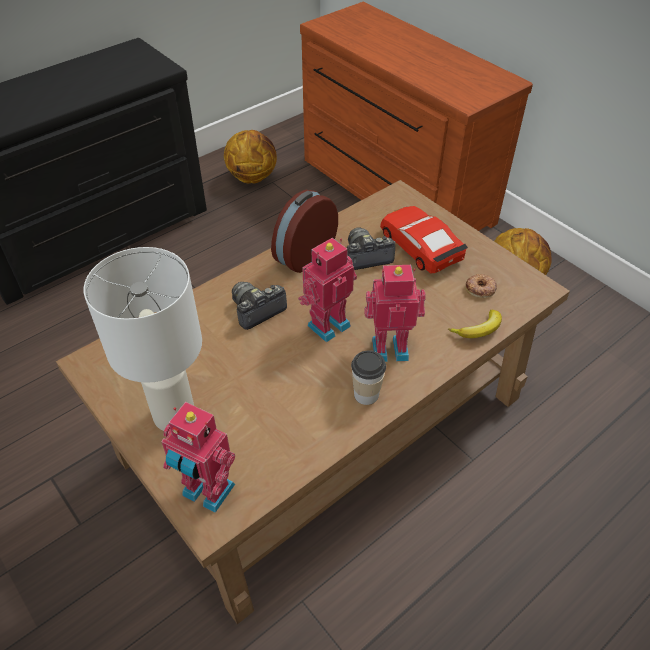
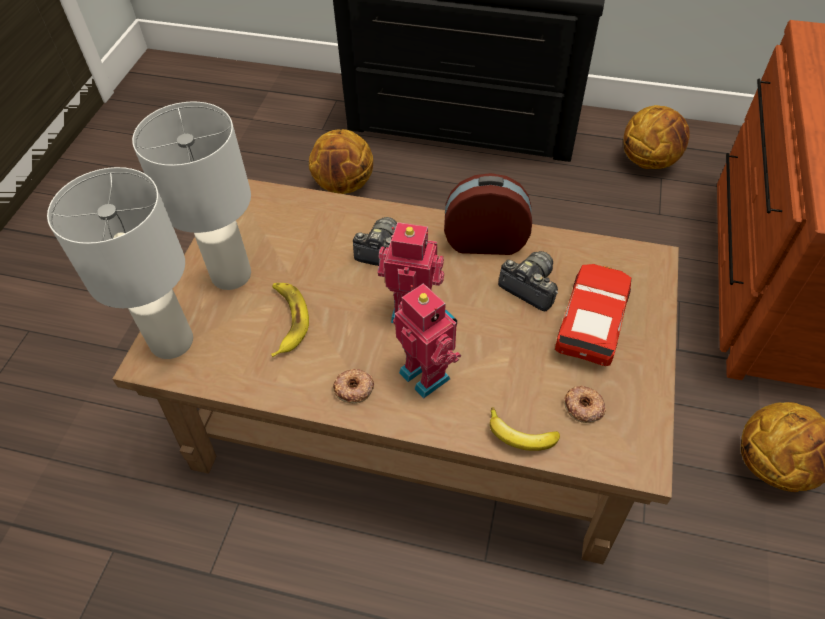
camera: 55 degrees right, 5 degrees up
(64, 342) = (344, 185): none -> basketball
(206, 493) = (172, 342): toy robot -> white table lamp
(262, 401) = (287, 320): none -> banana
(366, 394) = (354, 388): cup -> donut

